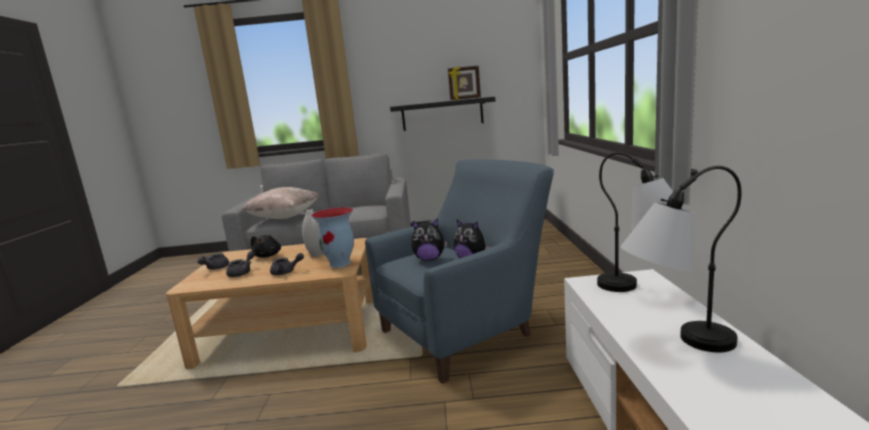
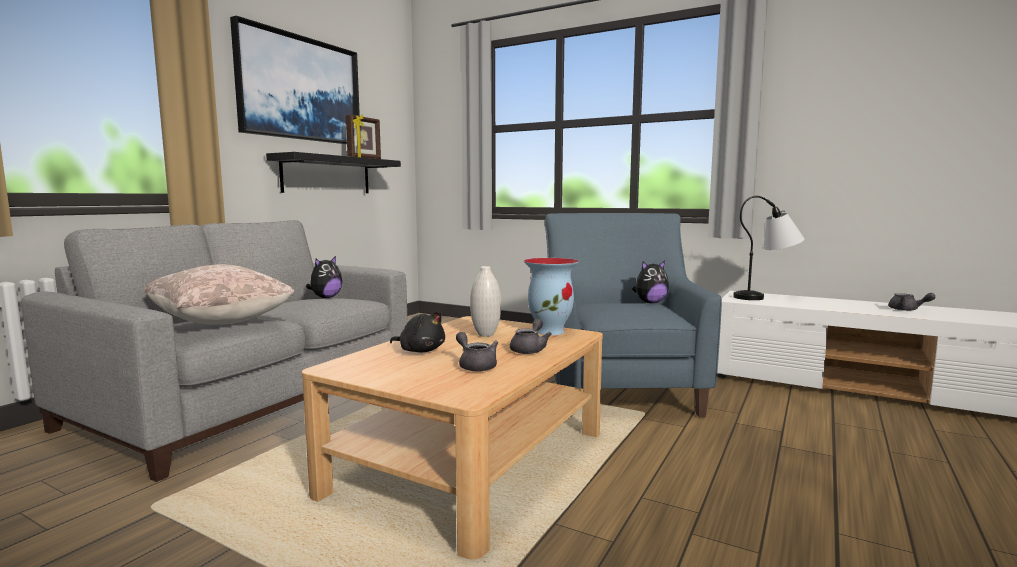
camera: 60 degrees left, 5 degrees down
(215, 268) = (403, 377): grey teapot -> grey teapot (907, 310)
(417, 57) = (300, 89): none -> picture
(429, 259) = (628, 306): plush toy -> plush toy (326, 297)
(675, 343) = (850, 306): table lamp -> none

